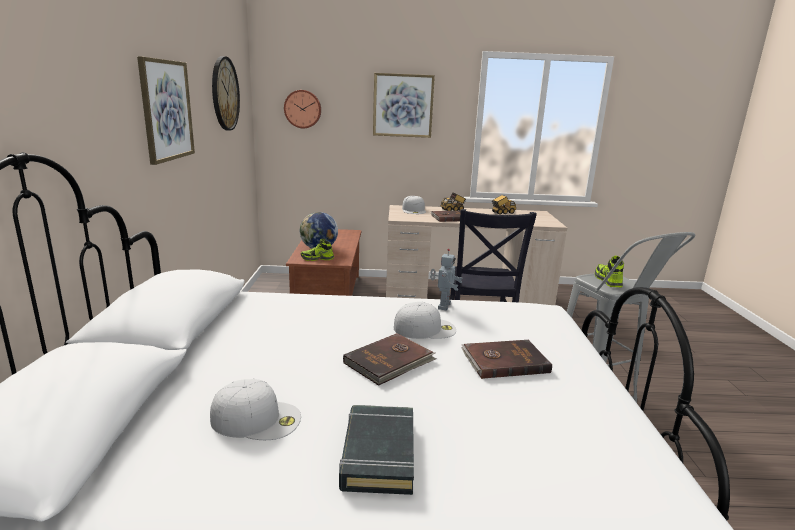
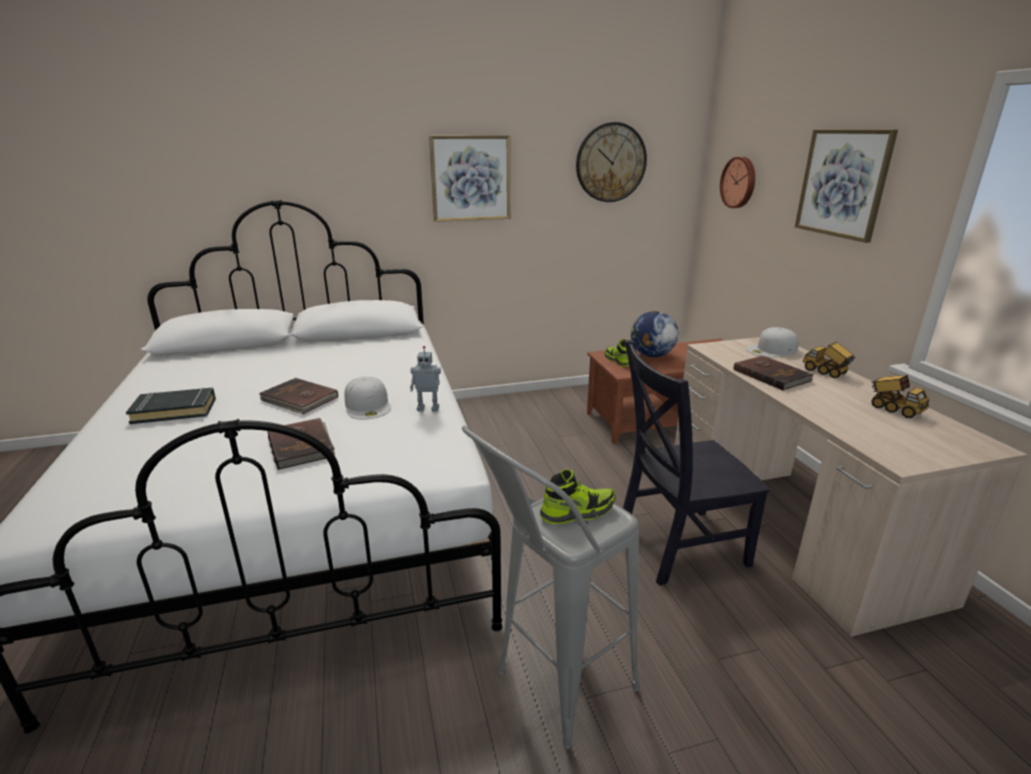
camera: 75 degrees right, 5 degrees up
(257, 418) = (225, 374): white cap -> none

